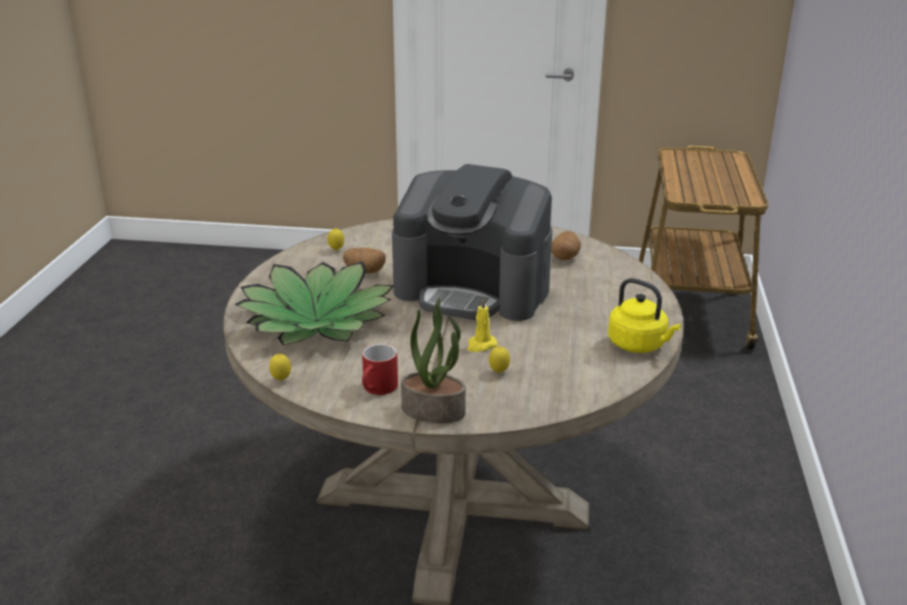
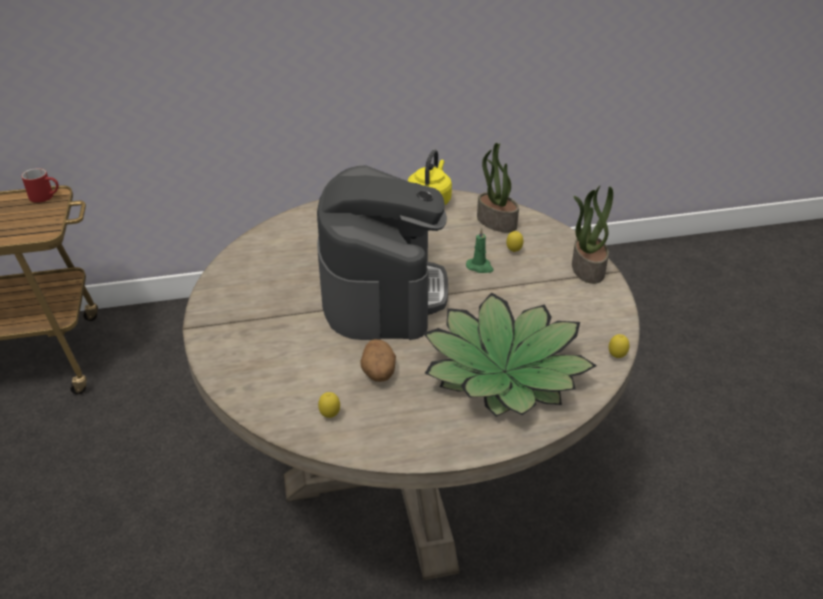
camera: 110 degrees left, 10 degrees up
(378, 389) = (584, 300): red mug -> red mug (46, 196)
(481, 345) = (480, 267): yellow candle -> green candle
(565, 257) = (282, 254): potato -> none
(570, 376) = (495, 222): none -> potted plant

